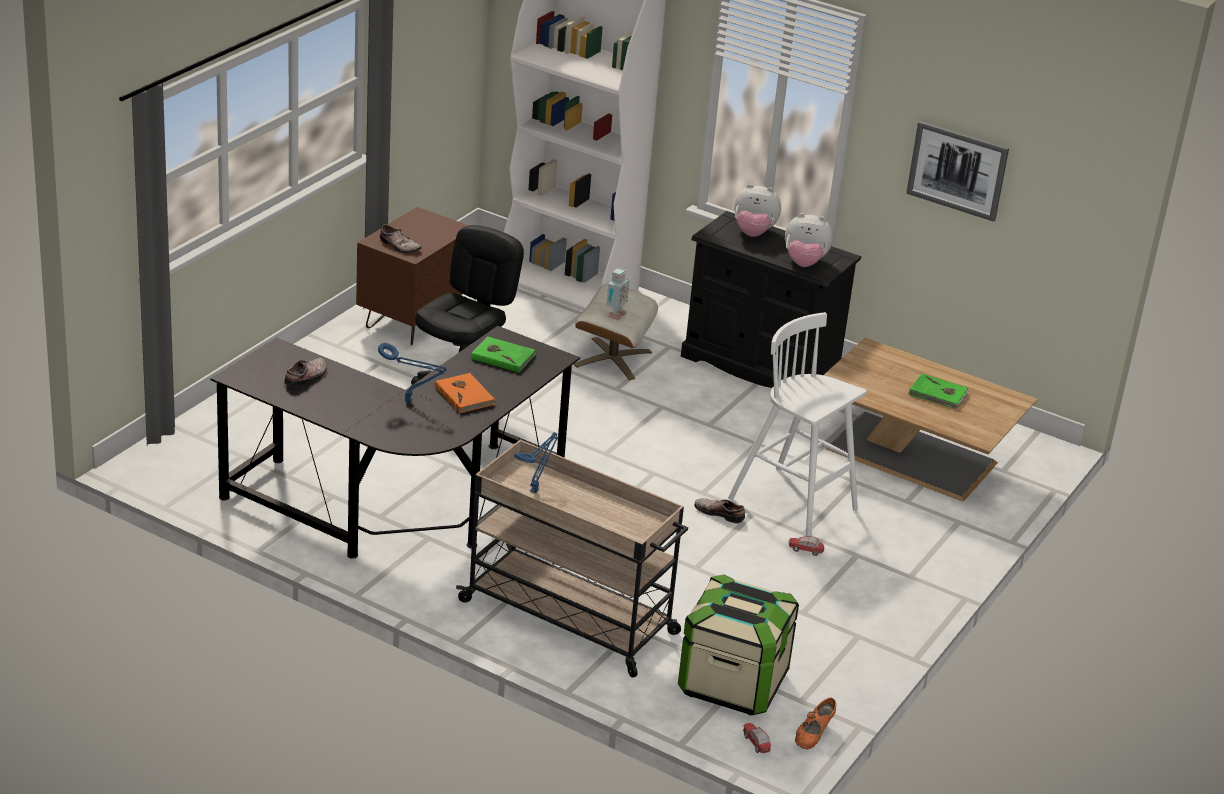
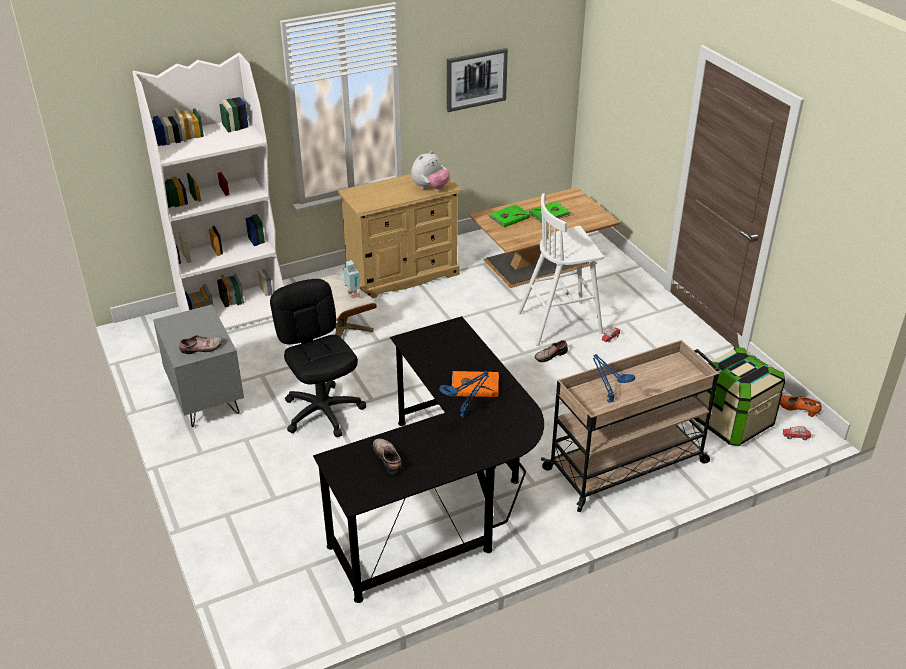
camera: 55 degrees left, 5 degrees up
(413, 320) = (206, 400): brown nightstand -> grey nightstand
(503, 356) = (435, 349): green book -> green book (509, 217)
(753, 233) = (376, 191): plush toy -> none
(760, 366) = (402, 275): black dresser -> beige dresser
(813, 736) = (797, 411): orange shoe -> orange shoe turned 150 degrees clockwise

